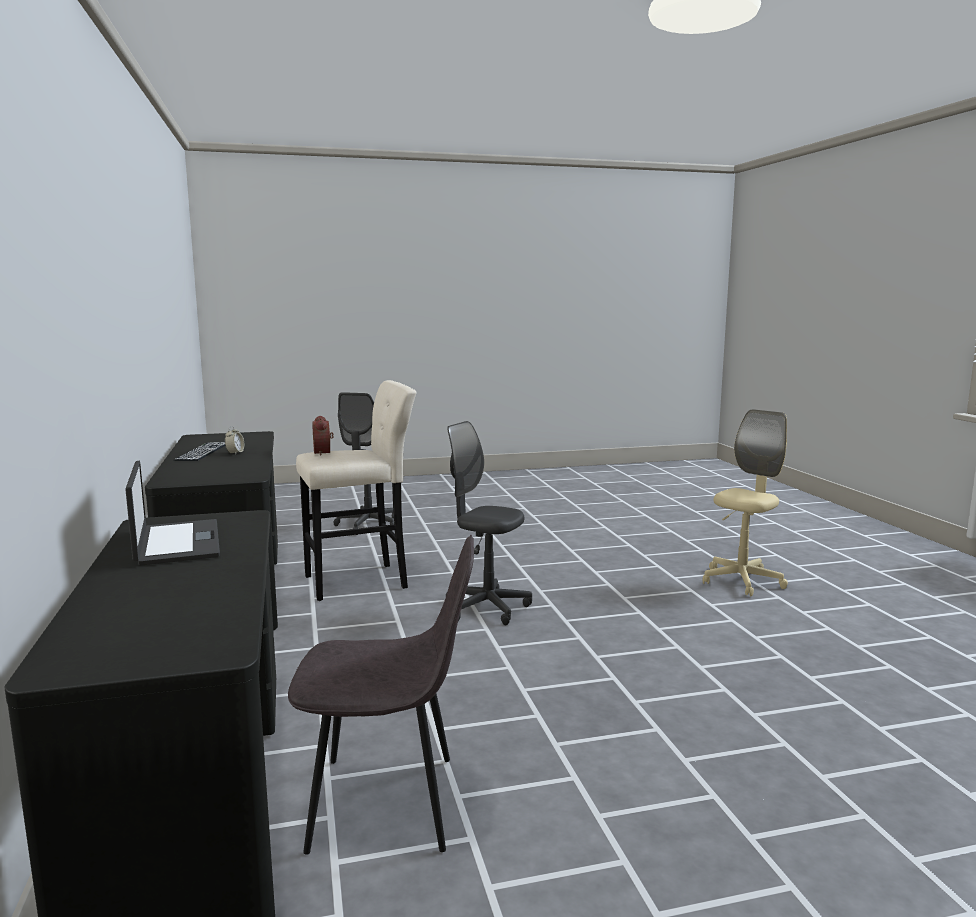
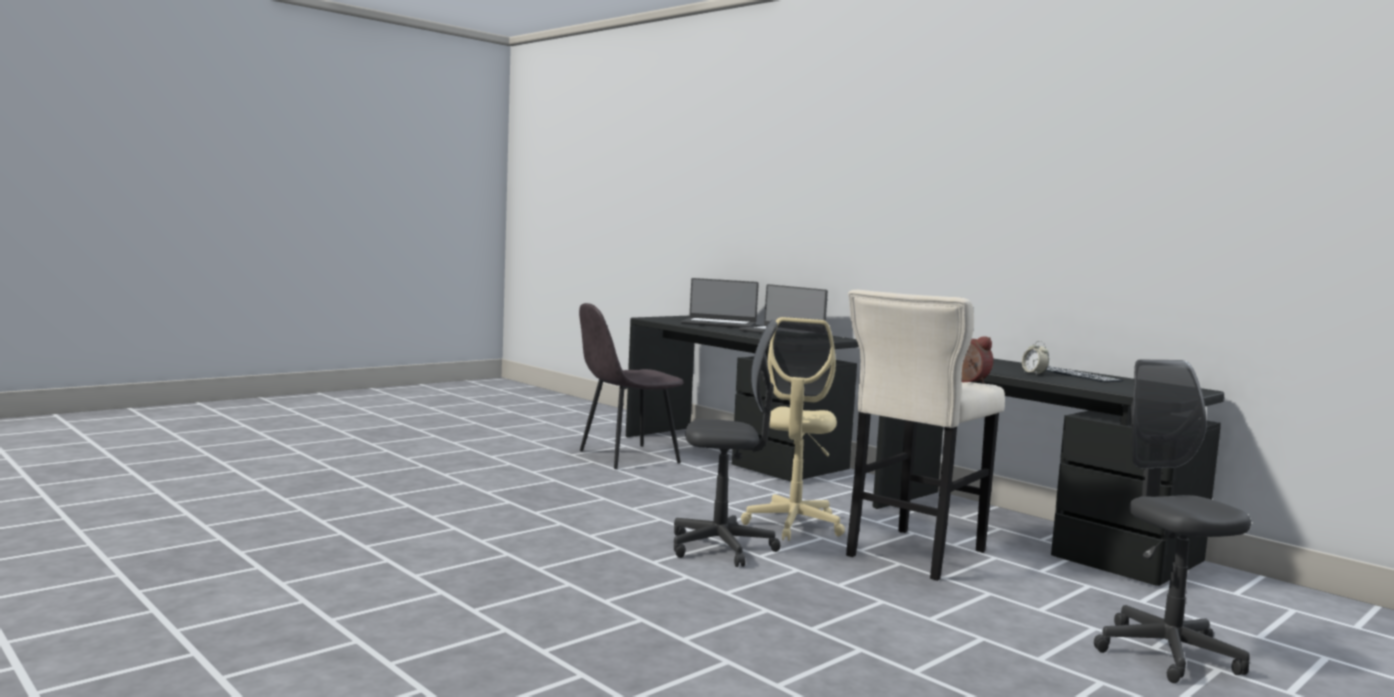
camera: 150 degrees right, 5 degrees down
(158, 595) = (719, 324): none -> laptop
(742, 581) = (385, 641): beige office chair -> beige office chair (793, 526)

